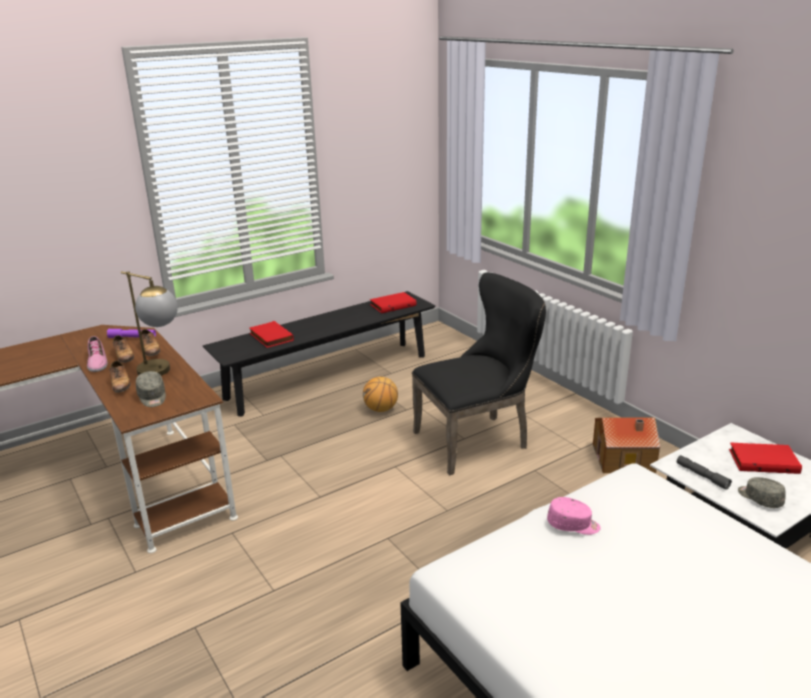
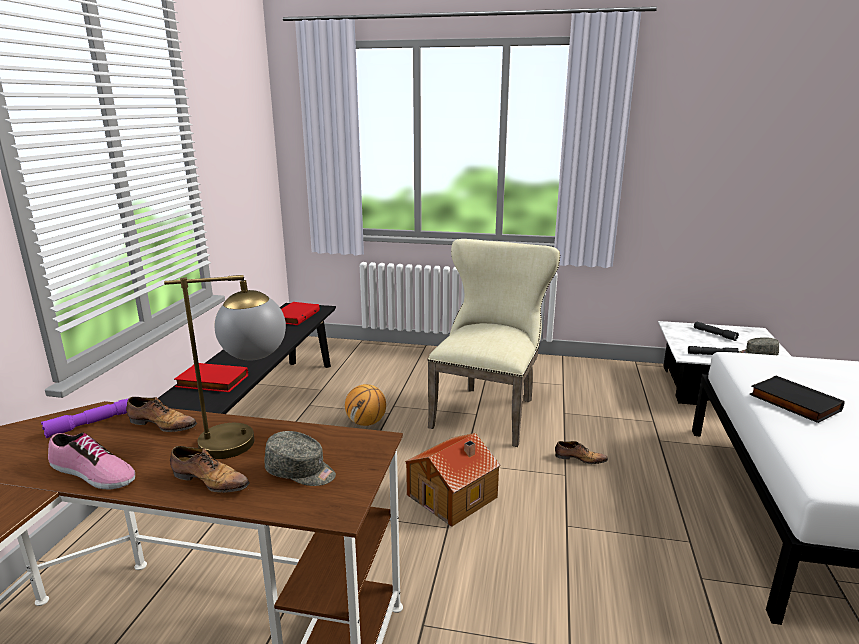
camera: 45 degrees left, 5 degrees down
(124, 356) = (132, 448): shoe -> shoe (579, 459)
(478, 440) = (488, 410): black chair -> beige chair
(573, 525) = (792, 403): pink cap -> black book
(624, 459) = (598, 379): toy house -> toy house (454, 496)
(763, 460) = (714, 334): red book -> grey flashlight

